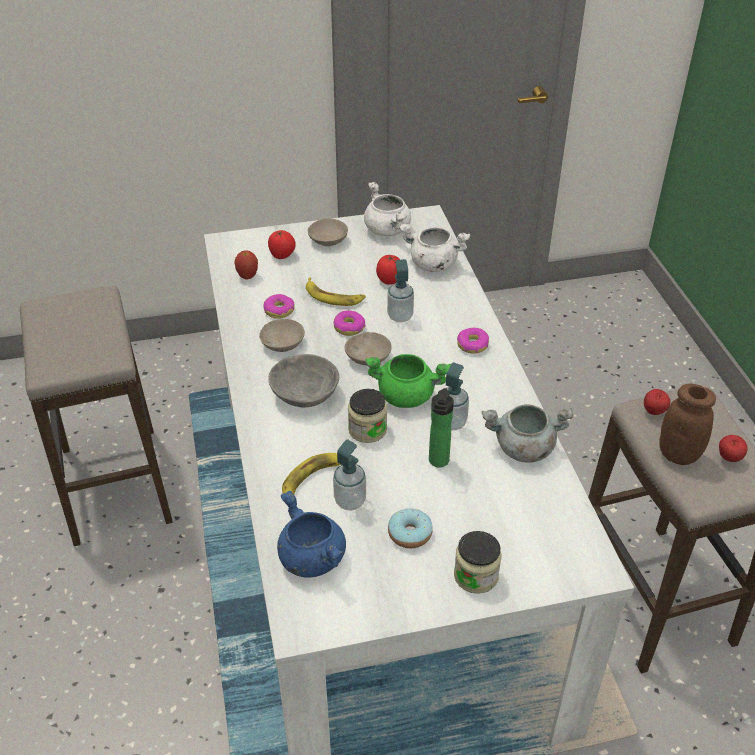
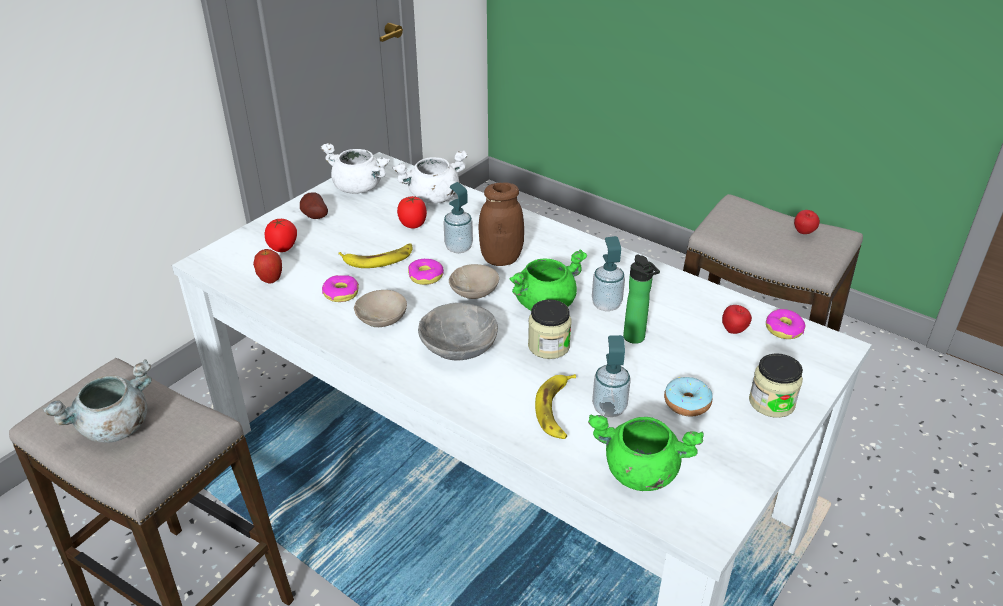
camera: 40 degrees left, 5 degrees down
(310, 558) = (639, 472): blue cooking pot -> green cooking pot
(329, 240) = (314, 217): beige bowl -> potato
(472, 345) = (545, 241): donut -> donut (784, 329)
(523, 448) = (681, 294): grey cooking pot -> grey cooking pot (114, 428)
(654, 412) = (723, 227): apple -> apple (734, 331)
(678, 454) = (772, 247): brown jar -> brown jar (501, 259)

